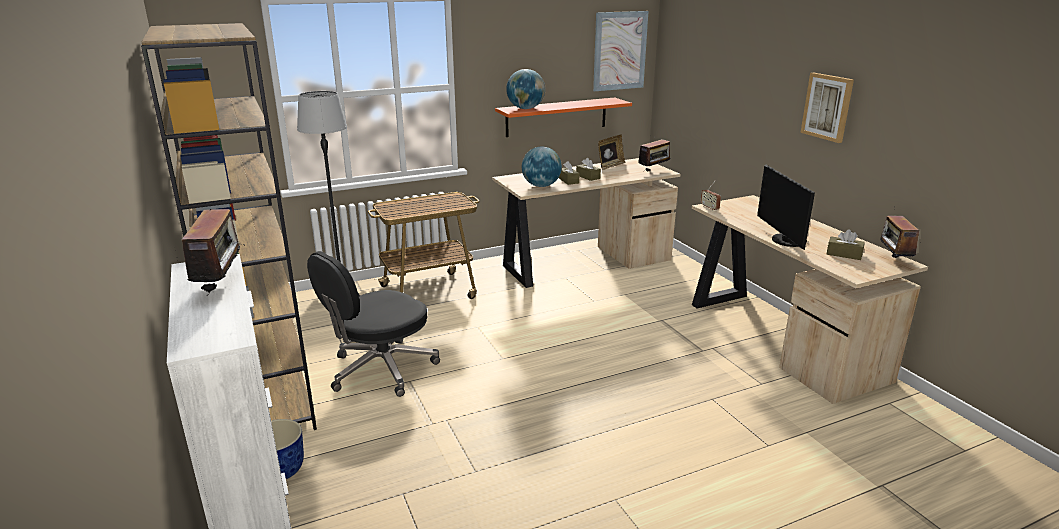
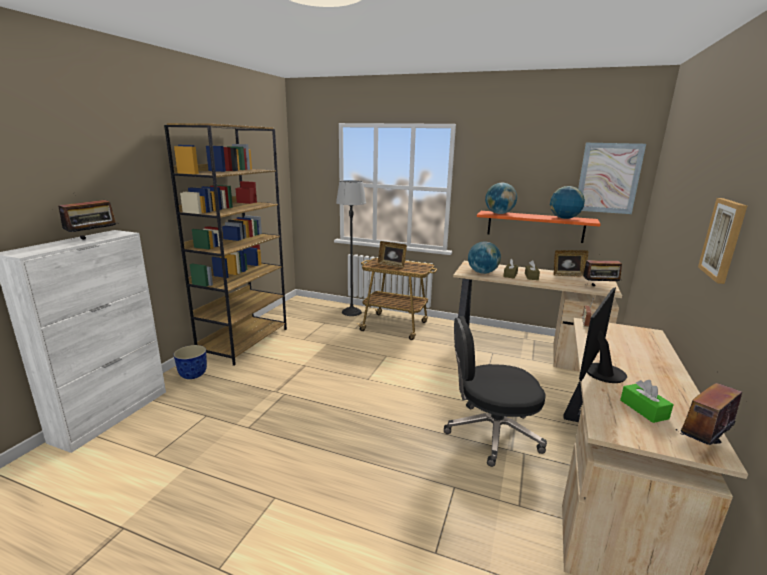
camera: 45 degrees right, 5 degrees down
(380, 369) = (304, 353): black office chair -> black office chair (491, 433)
(416, 207) = (392, 265): none -> picture frame
(592, 102) = (564, 218): none -> globe
(844, 254) = (643, 409): brown tissue box -> green tissue box

